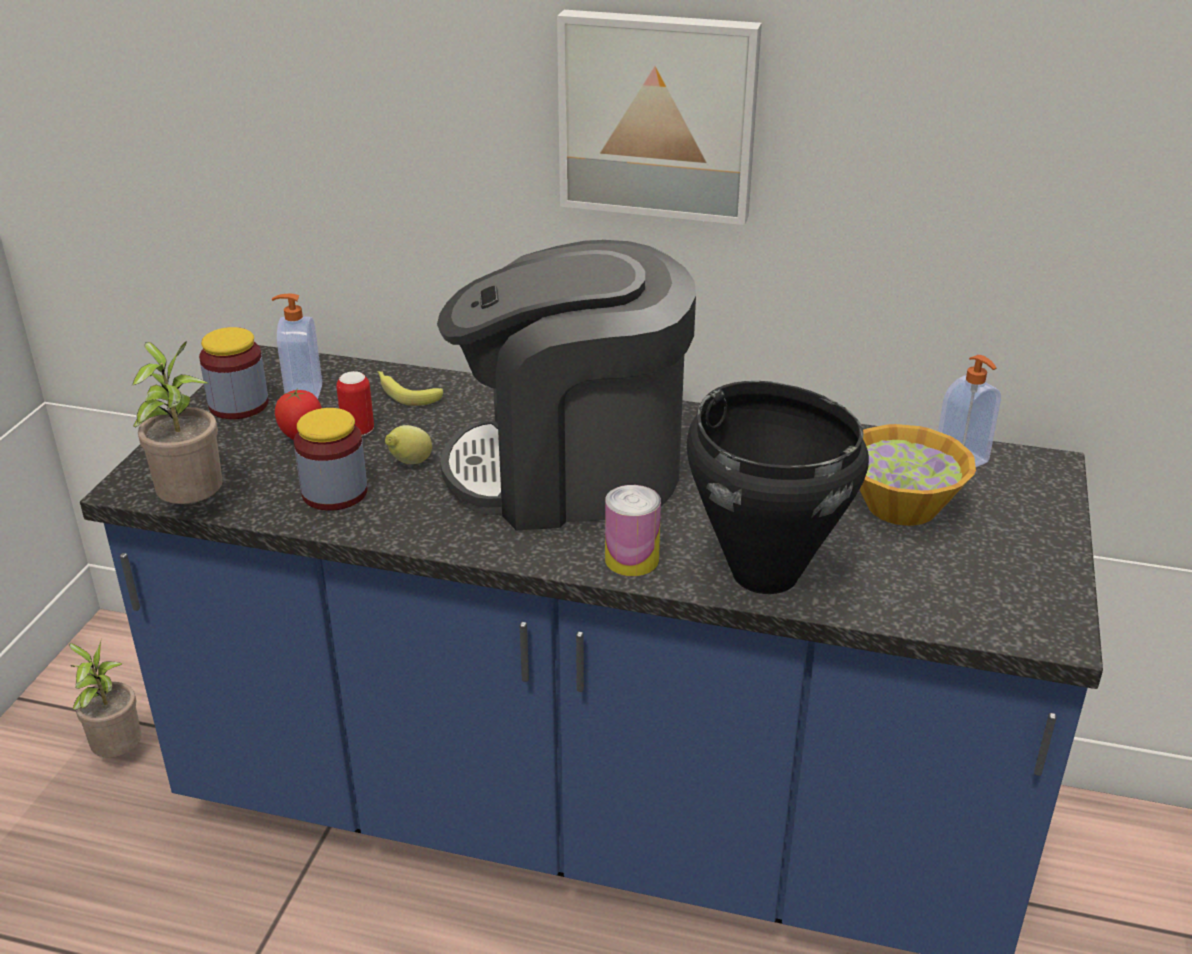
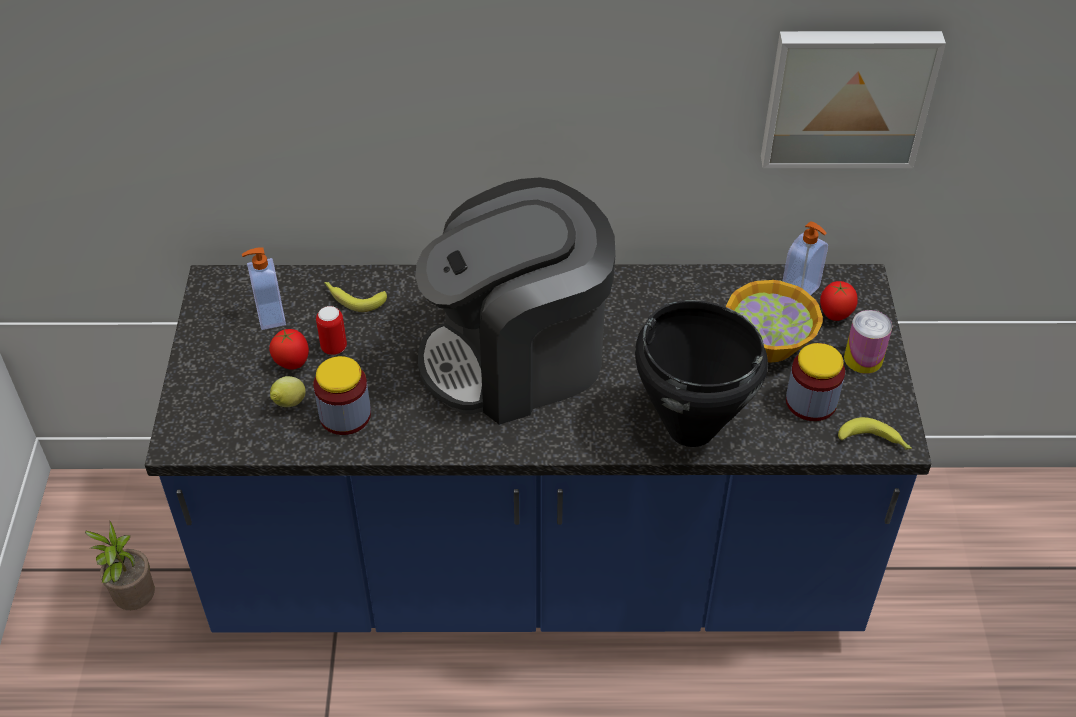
camera: 15 degrees left, 15 degrees up
(193, 507) = (240, 452): potted plant -> none
(239, 405) = (221, 337): jar -> jar (811, 402)
(409, 463) = (390, 374): lemon -> lemon (288, 404)
(631, 559) = (593, 435): can -> can (863, 359)
(658, 115) = (548, 72): picture -> picture (847, 96)
(1001, 491) = (834, 315): none -> tomato
(1022, 630) = (874, 442): none -> banana

